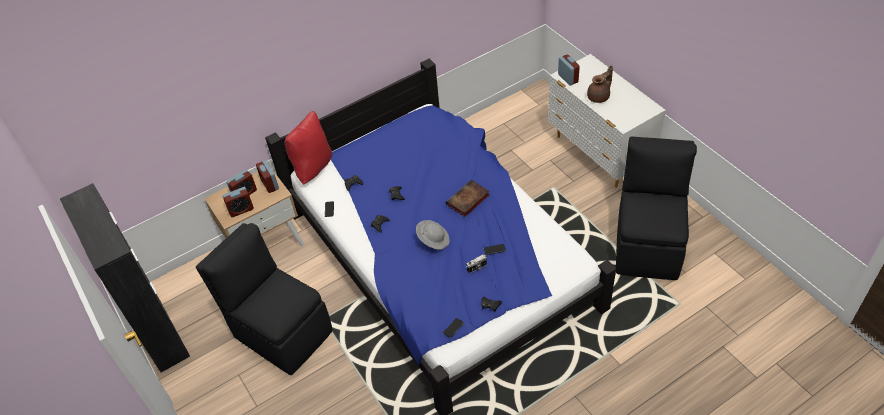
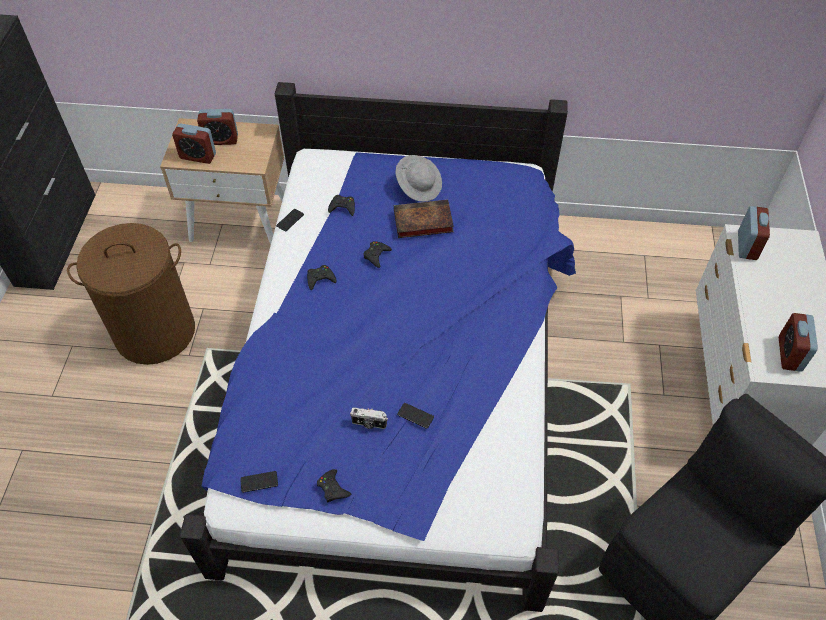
camera: 35 degrees right, 5 degrees up
(270, 184) = (256, 146): alarm clock -> alarm clock (789, 354)
(281, 332) = (155, 331): black chair -> brown laundry basket
(313, 167) = (325, 158): red pillow -> none
(433, 240) = (357, 345): grey hat -> grey hat (419, 186)
(467, 201) = (449, 324): book -> book (421, 222)
(599, 97) = (768, 302): brown teapot -> none

